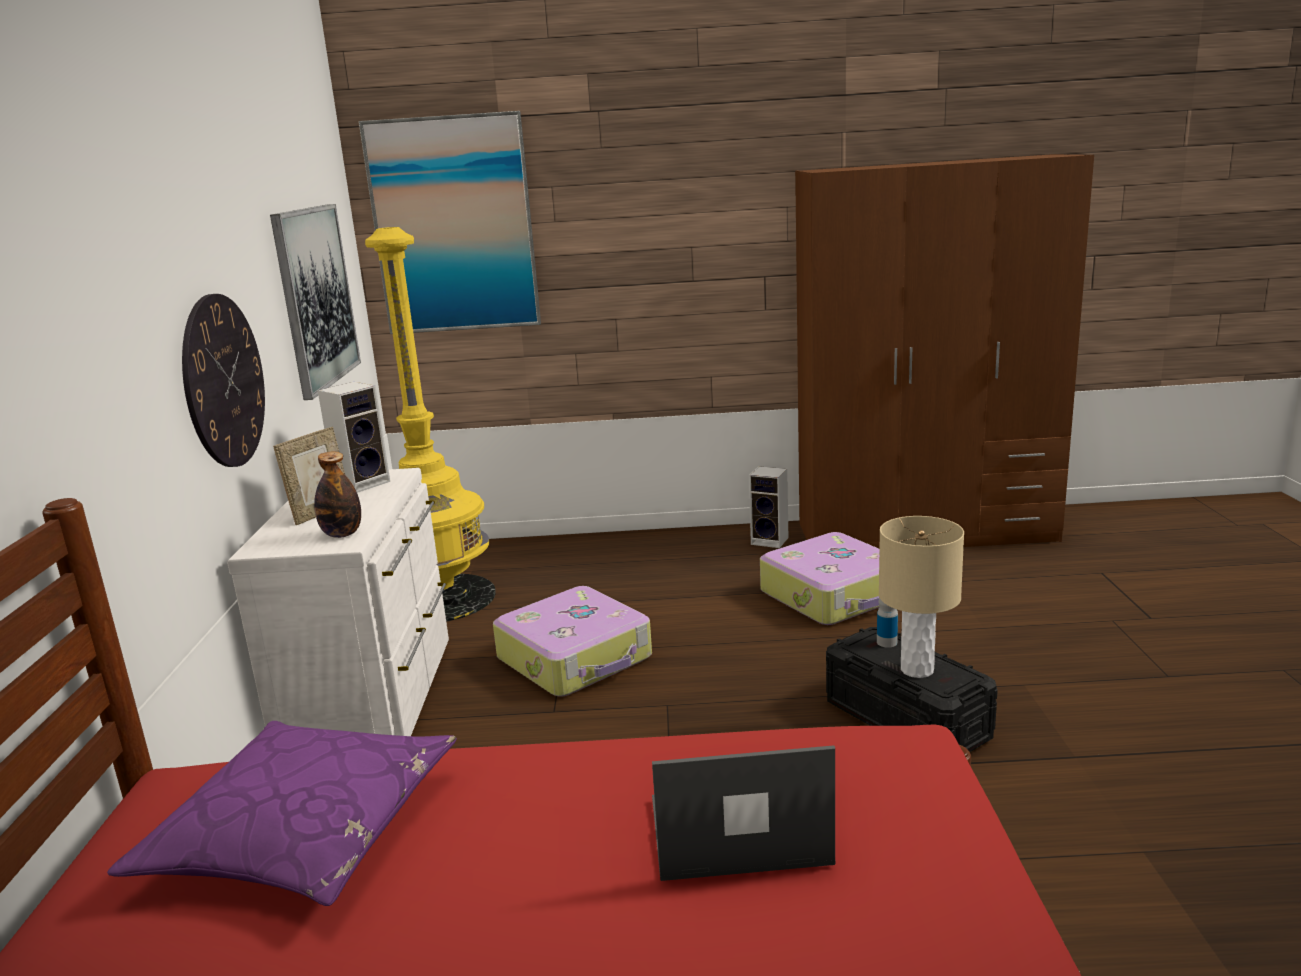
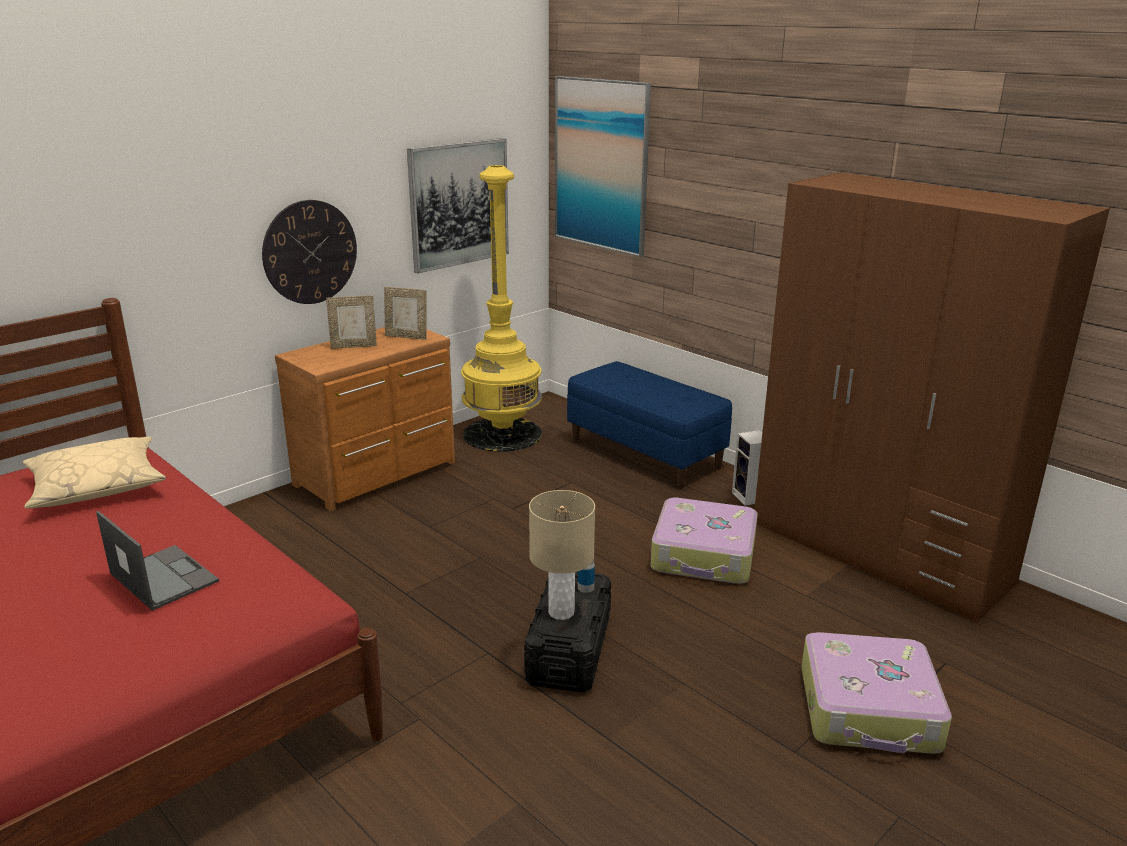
camera: 45 degrees right, 5 degrees up
(303, 831) = (96, 486): purple pillow -> beige pillow
(342, 534) = (331, 362): bottle -> none
(363, 483) = (407, 336): speaker -> picture frame
(376, 701) = (379, 474): white dresser -> brown dresser
(576, 658) = (493, 505): suitcase -> suitcase (869, 710)
(619, 550) = (645, 454): none -> blue bench

